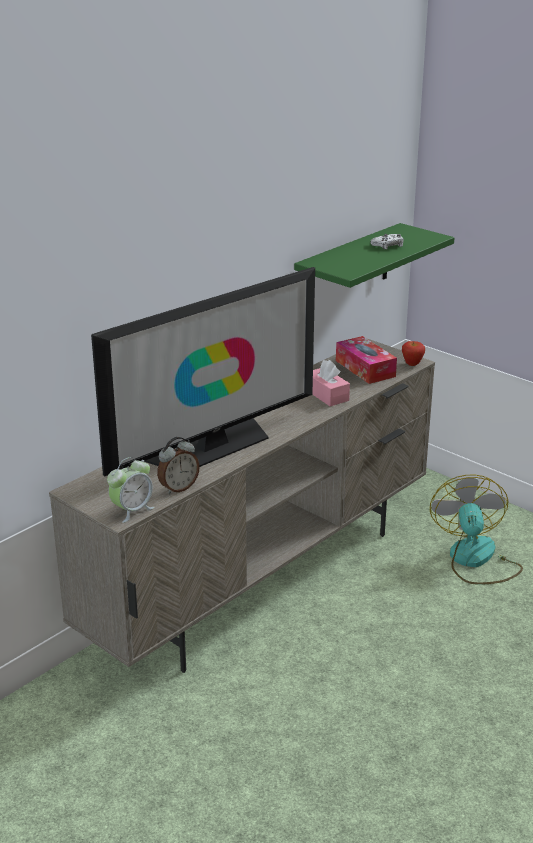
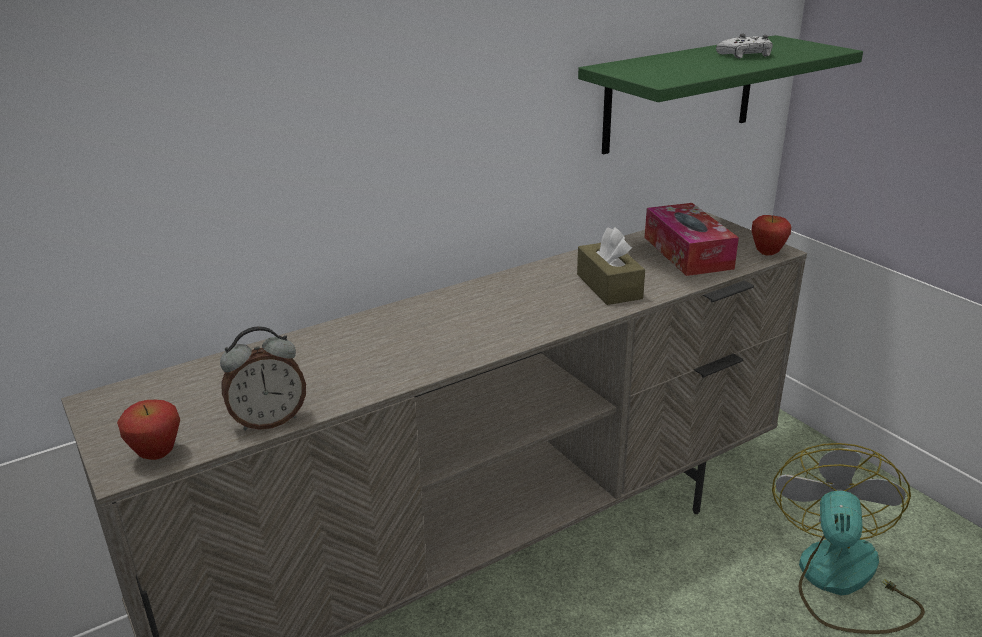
camera: 15 degrees right, 0 degrees up
(132, 510) = (157, 455): alarm clock -> apple
(212, 446) = (377, 351): television -> none
(326, 395) = (609, 286): pink tissue box -> brown tissue box

